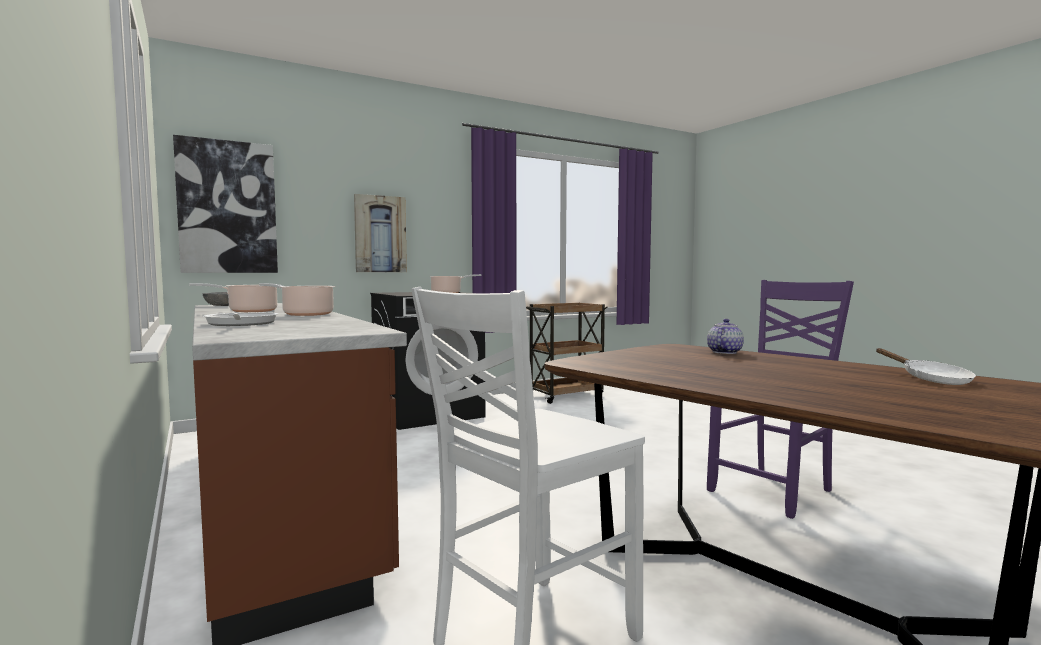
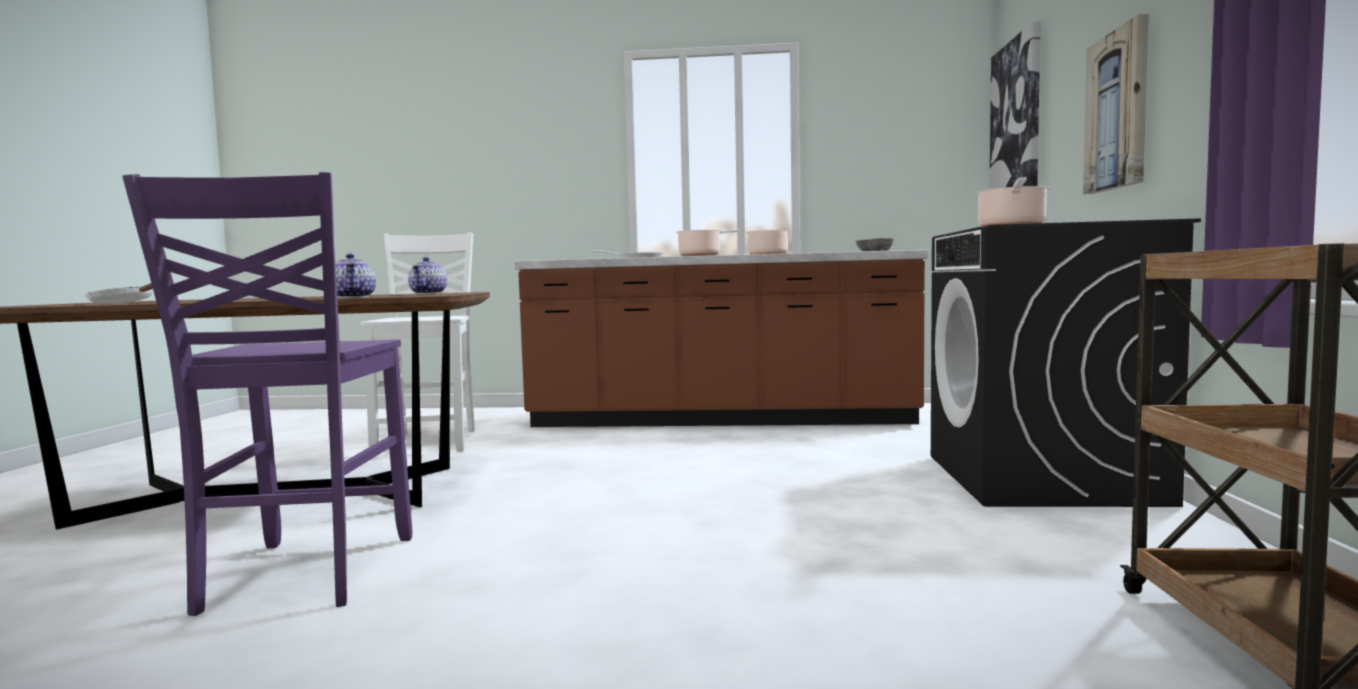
camera: 125 degrees right, 0 degrees up
(630, 359) = (429, 293): none -> teapot

